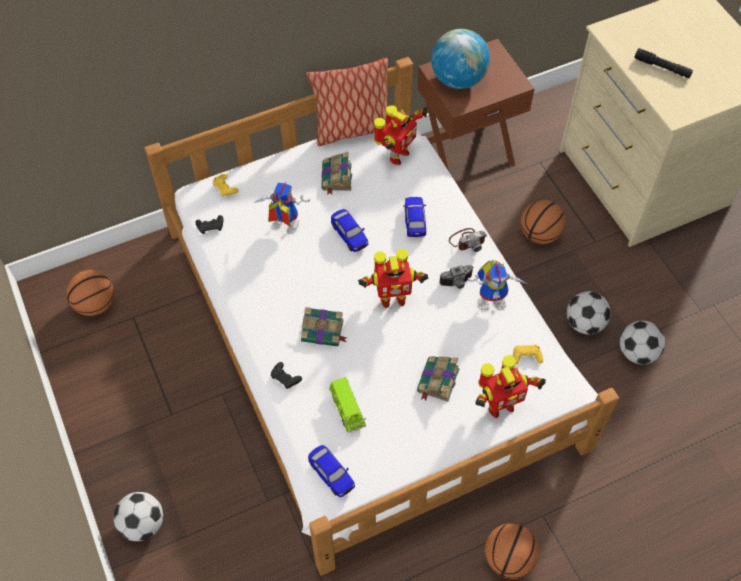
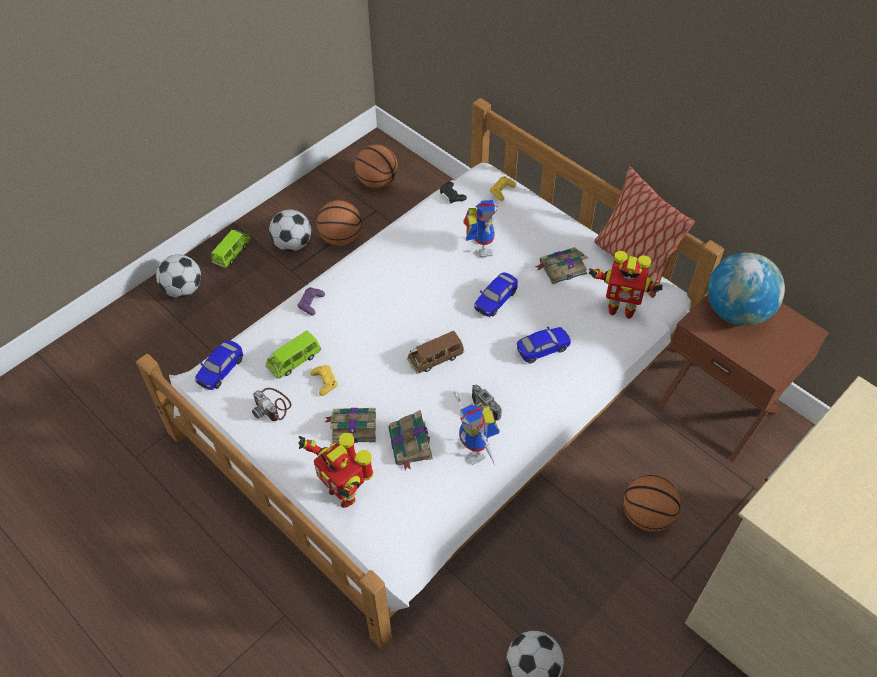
camera: 70 degrees right, 5 degrees down
(117, 464) = (232, 253): none -> green toy car
(285, 377) = (311, 303): black game controller -> purple game controller
(323, 331) = (373, 315): book -> book (410, 445)
(392, 298) = (435, 358): toy robot -> brown toy car
(467, 240) = (542, 404): camera -> camera (272, 406)
(508, 558) = (226, 593): basketball -> basketball (341, 238)
(526, 356) = (416, 502): yellow game controller -> yellow game controller (324, 382)
(584, 323) = (546, 597): football -> football (293, 244)
(662, 67) = (846, 478): black flashlight -> none

